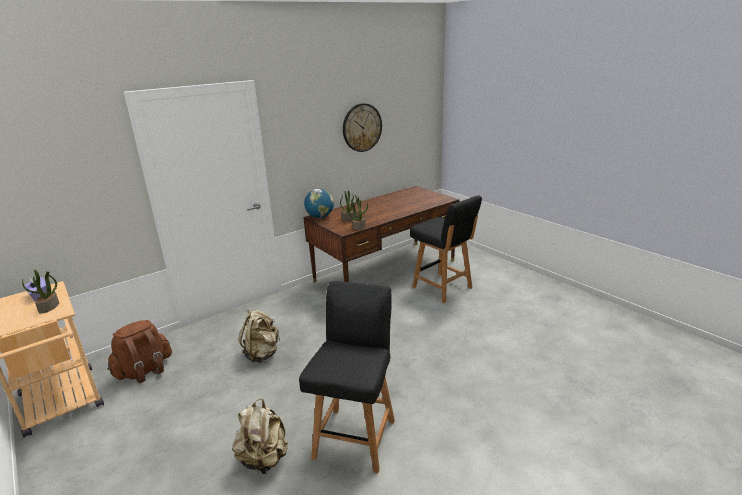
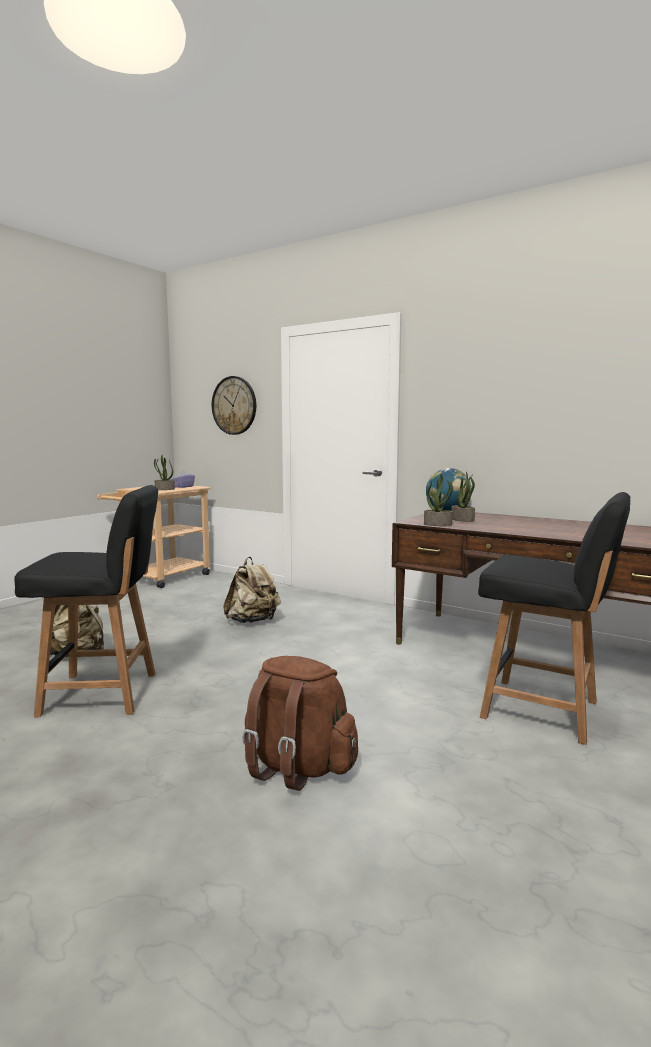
camera: 70 degrees right, 15 degrees down
(144, 371) = (209, 588): brown backpack -> brown backpack (297, 767)
(362, 127) = (571, 388): wall clock -> wall clock (234, 405)
(443, 288) = (543, 710): black chair -> black chair turned 90 degrees counterclockwise

